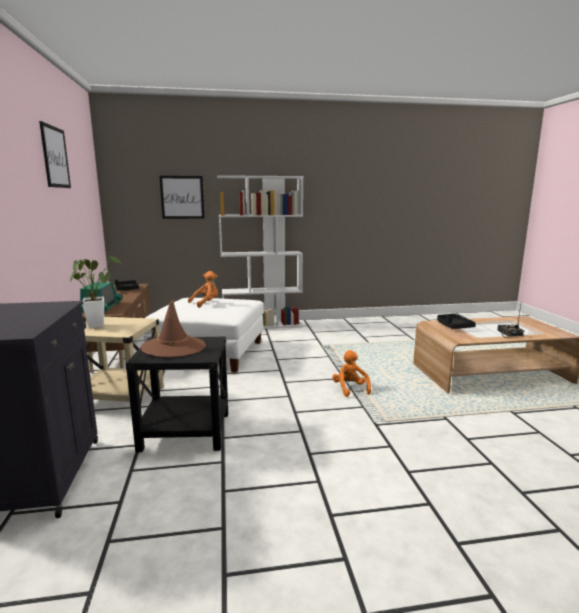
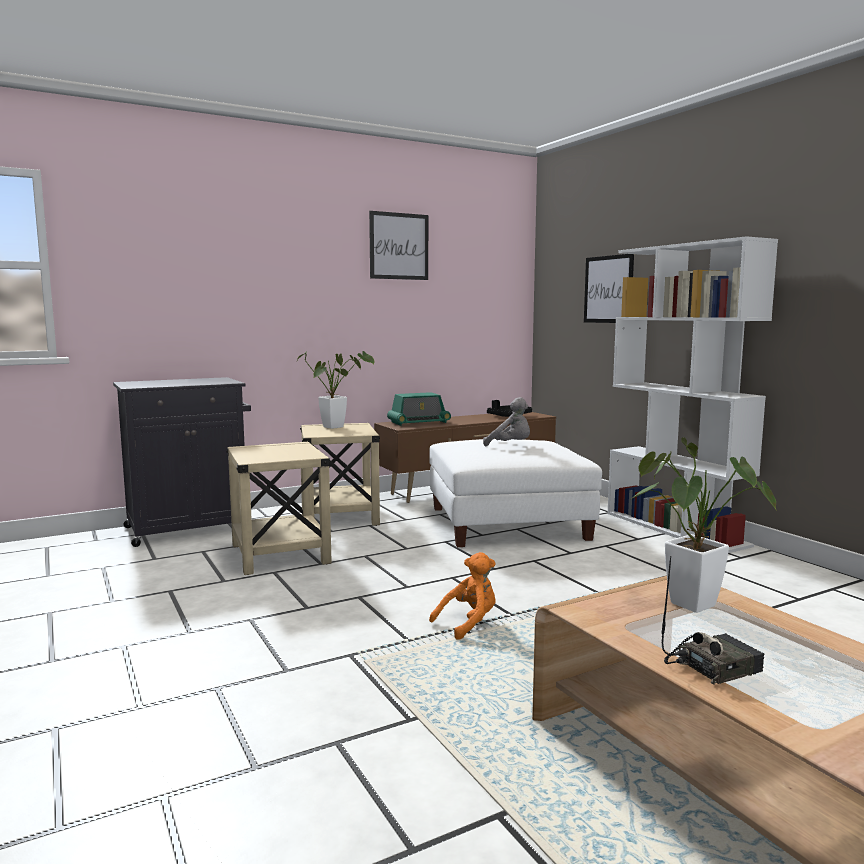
camera: 70 degrees right, 5 degrees down
(173, 347) = (278, 450): brown hat -> none
(186, 432) = (280, 555): black side table -> beige side table
(206, 303) = (511, 445): orange plush toy -> grey plush toy
(453, 326) = (684, 601): black tray -> potted plant

